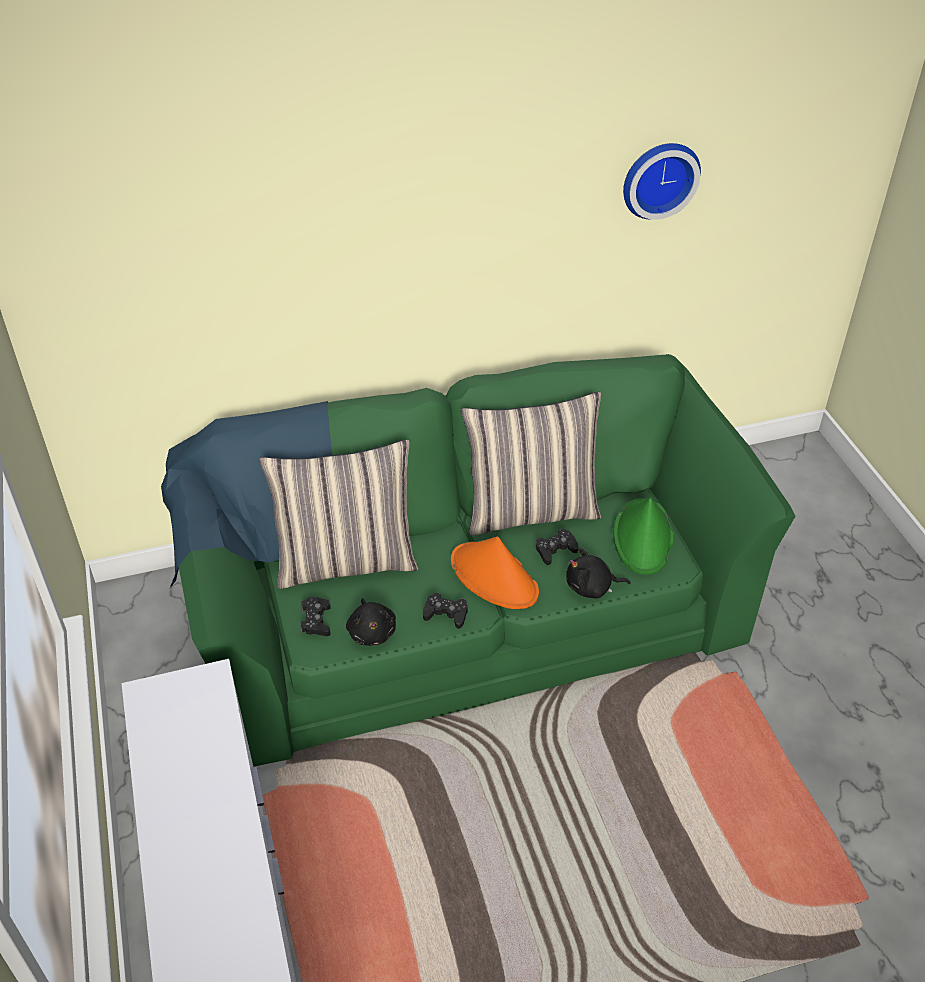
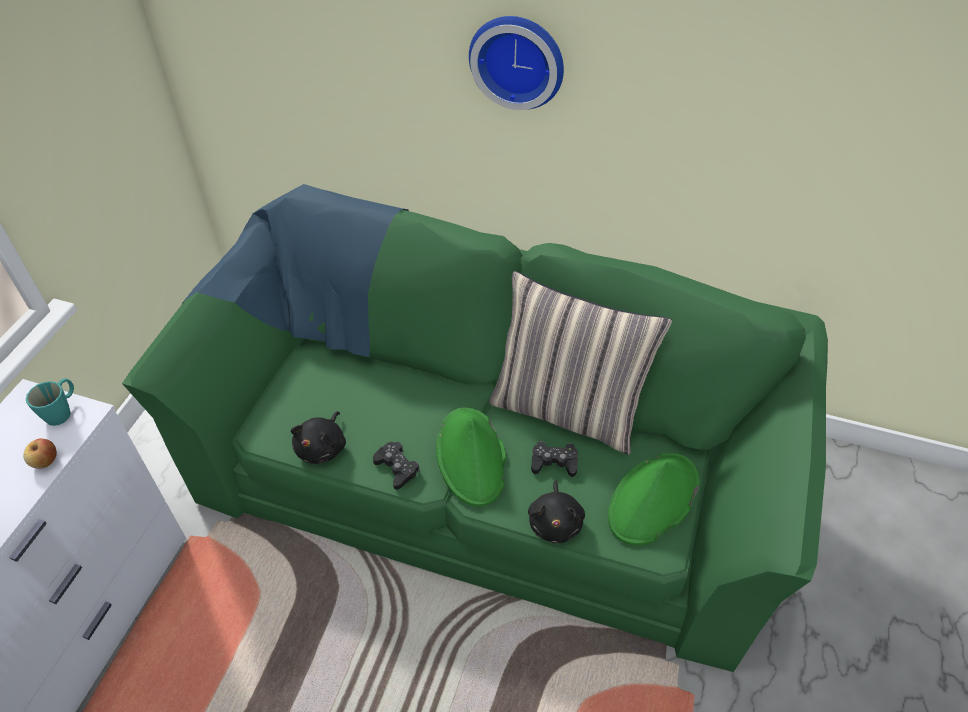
camera: 35 degrees right, 5 degrees up
(190, 685) = (62, 411): none -> turquoise mug
(220, 723) = (45, 461): none -> apple
(316, 621) = (287, 410): black game controller -> none
(347, 561) = (363, 370): pillow -> none
(494, 577) = (471, 457): orange hat -> green hat
(592, 587) = (555, 522): black plush toy -> black plush toy turned 120 degrees counterclockwise
(658, 178) = (865, 92): wall clock -> wall clock (518, 60)

